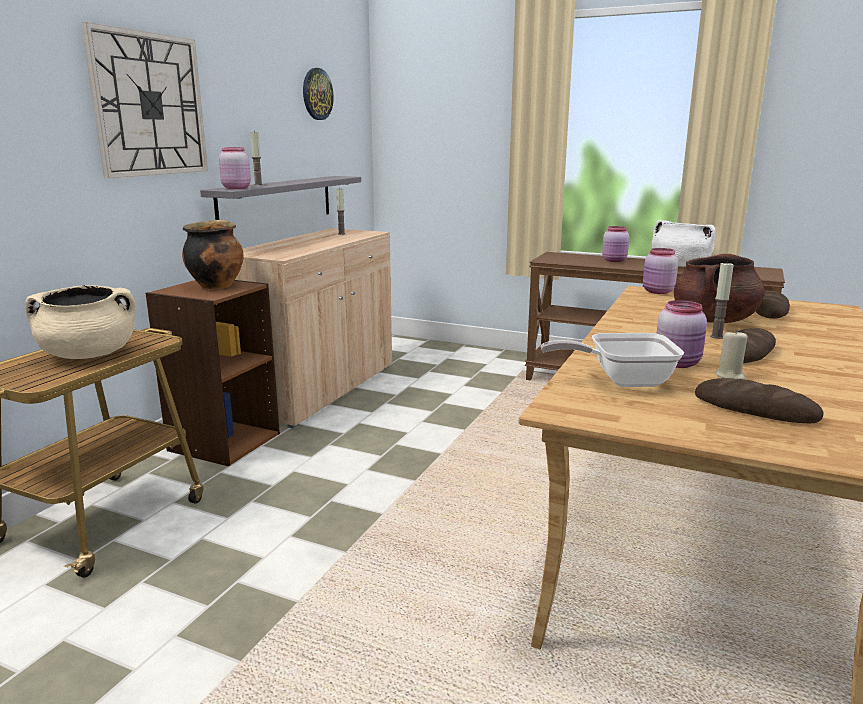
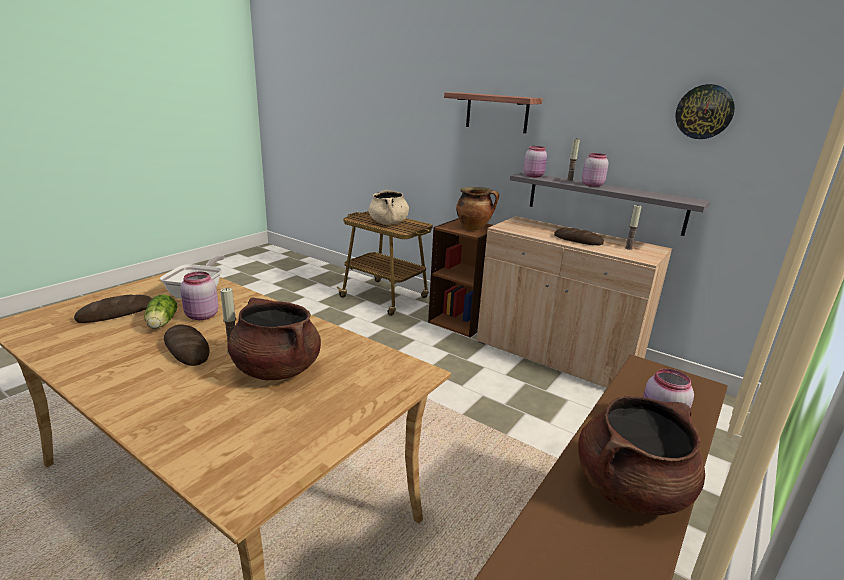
camera: 100 degrees right, 5 degrees up
(149, 105) = (497, 112): wall clock -> shelf
(658, 292) = (408, 379): pink jar -> pink jar (591, 185)
(679, 265) = (630, 488): white cooking pot -> brown cooking pot
(730, 376) = (161, 324): beige candle -> lettuce
(769, 310) = (280, 423): bread -> bread (577, 240)

